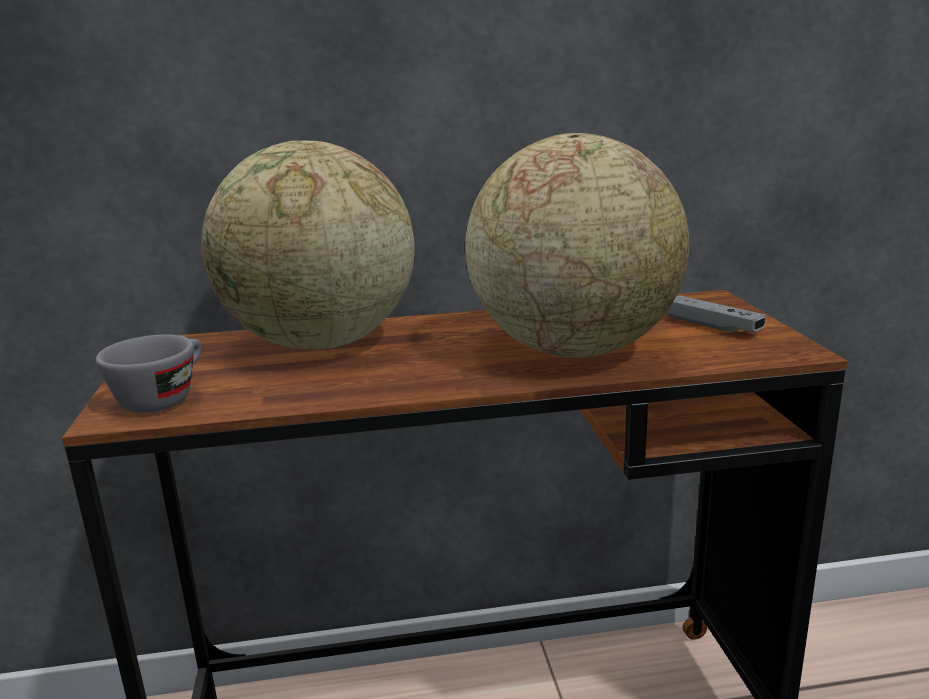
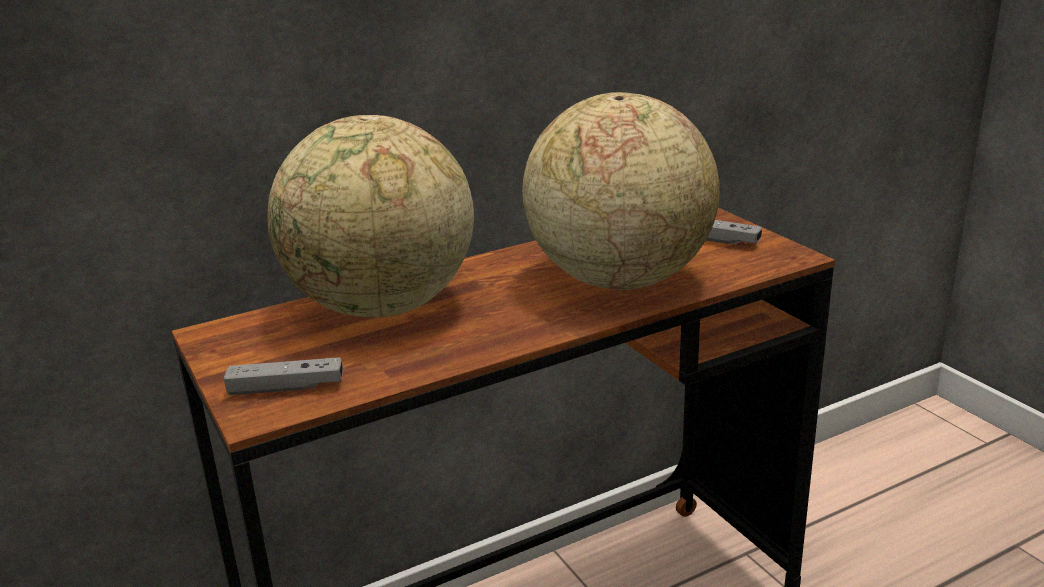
camera: 20 degrees left, 5 degrees up
(164, 397) = (286, 388): grey cup -> grey game controller

